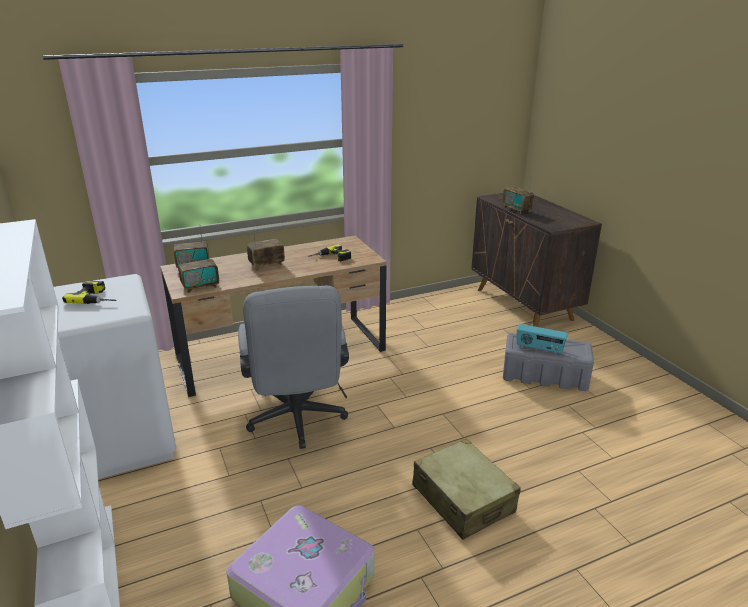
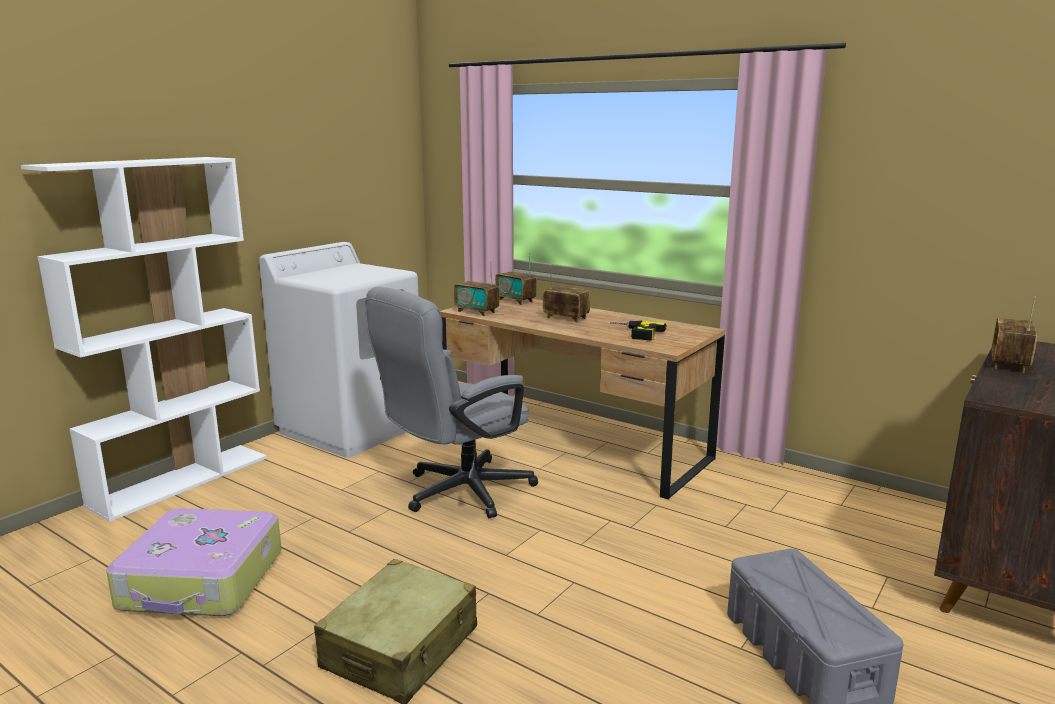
camera: 60 degrees right, 10 degrees down
(98, 297) = (353, 274): power drill -> none
(539, 349) = (783, 587): radio -> none

